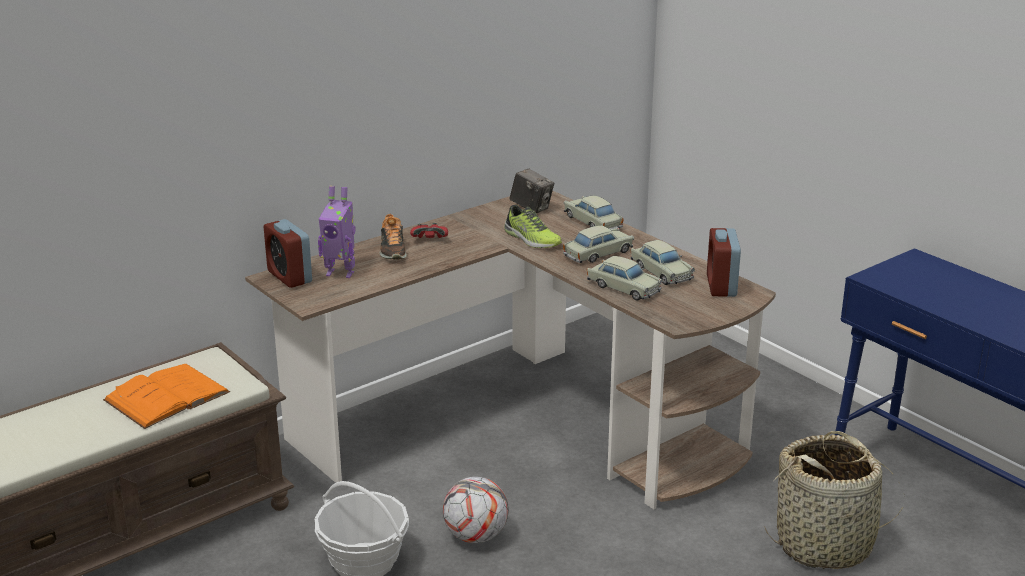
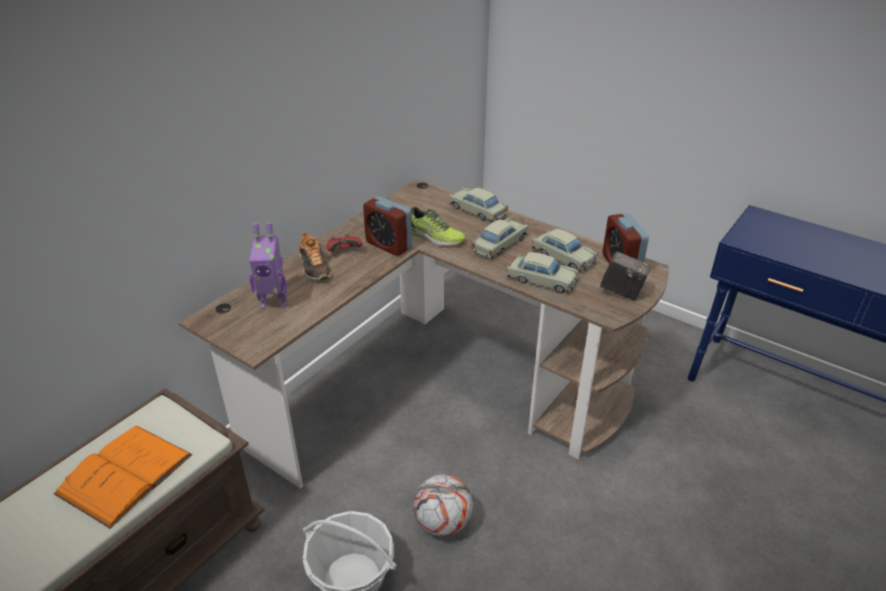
camera: 15 degrees left, 10 degrees up
(289, 277) = (225, 316): alarm clock -> alarm clock (388, 245)
(531, 208) = (419, 203): camera -> camera (621, 292)
(825, 544) = (725, 467): basket -> none

